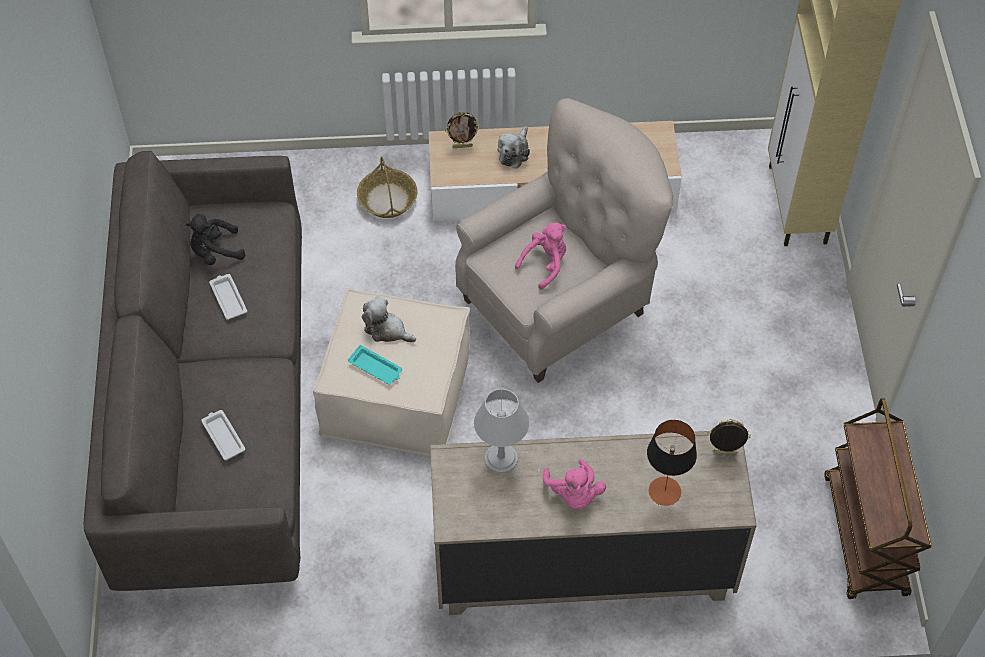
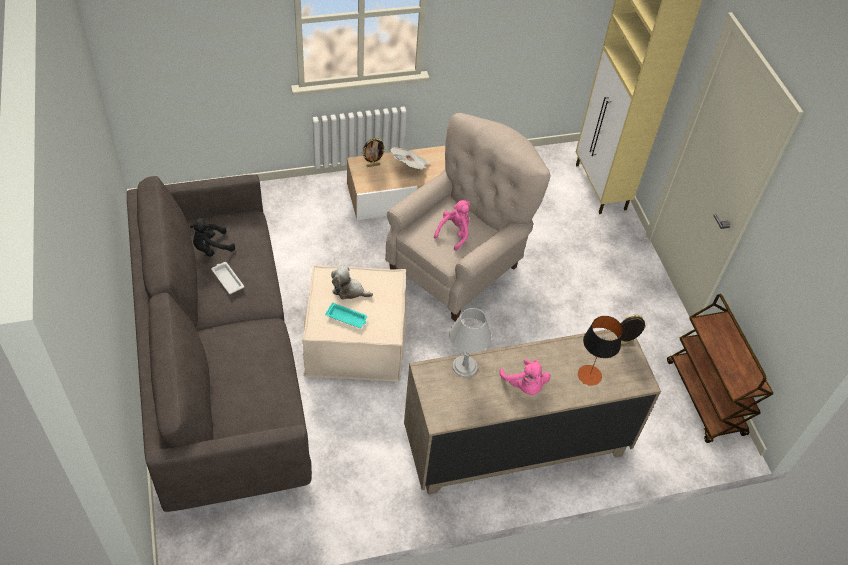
camera: 15 degrees left, 5 degrees down
(223, 436) = (242, 379): white tray -> none
(388, 200) = (321, 209): basket -> none
(514, 152) = (410, 166): plush toy -> newspaper

